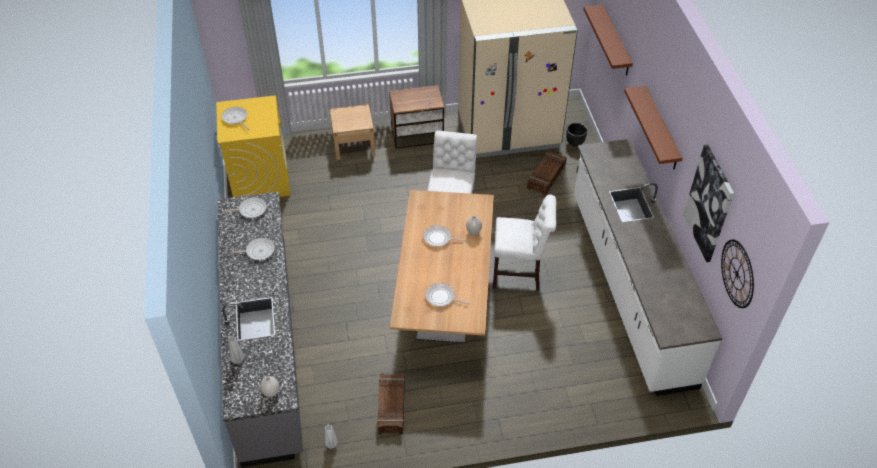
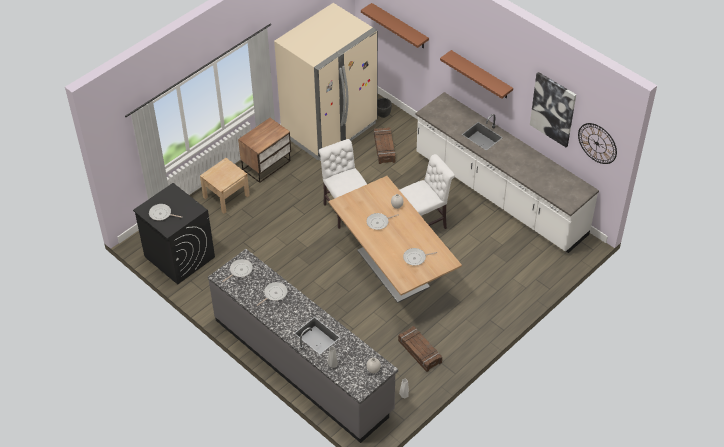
camera: 35 degrees left, 0 degrees up
(260, 178) = (179, 256): yellow washing machine -> black washing machine

